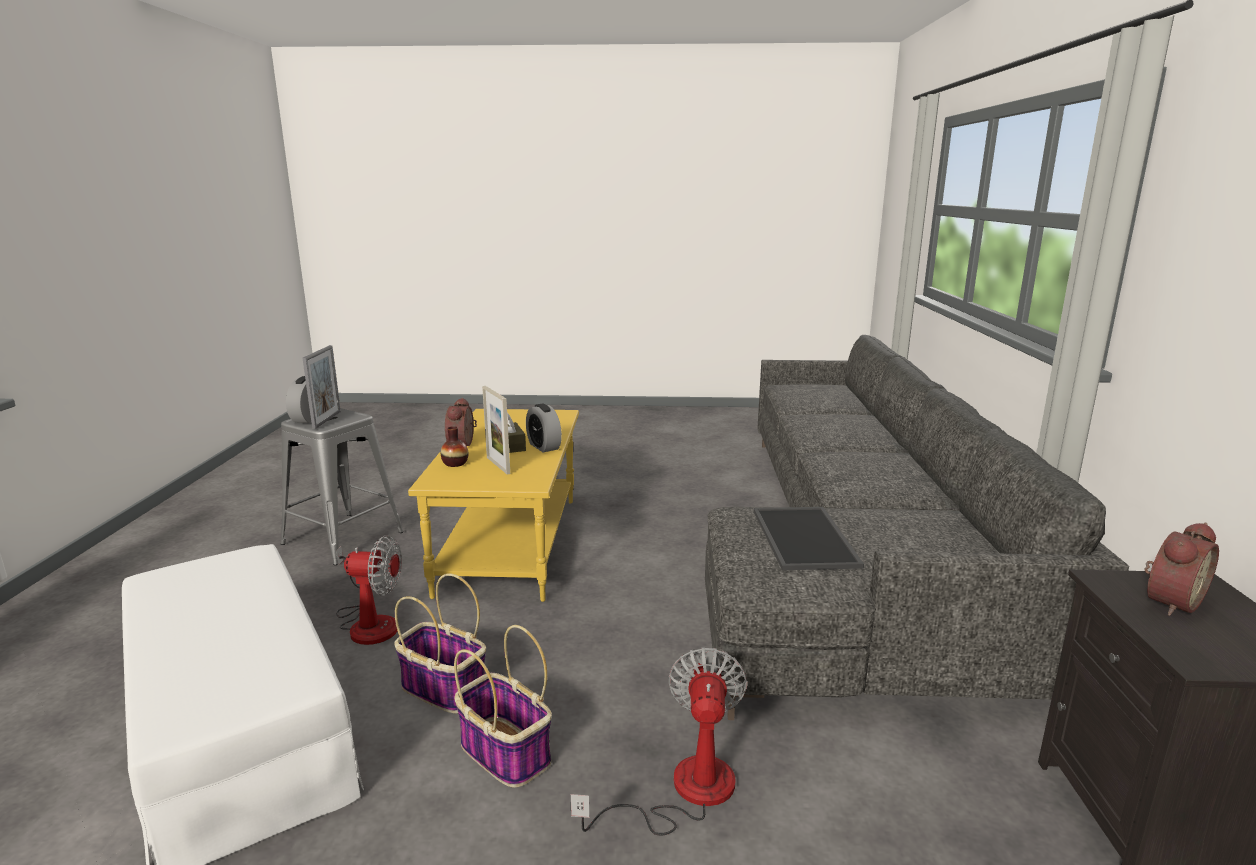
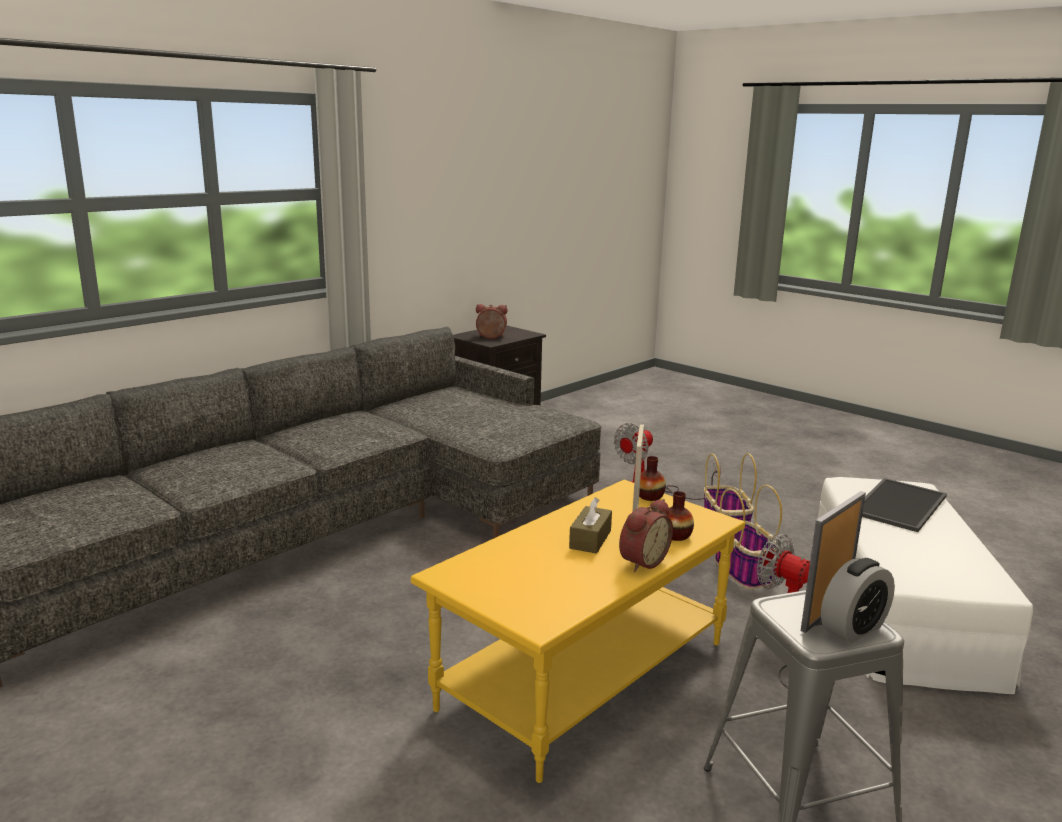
camera: 140 degrees left, 0 degrees up
(506, 483) = (649, 496): none -> vase
(544, 446) = (558, 525): alarm clock -> none
(806, 538) = (503, 420): tray -> tray (898, 504)

